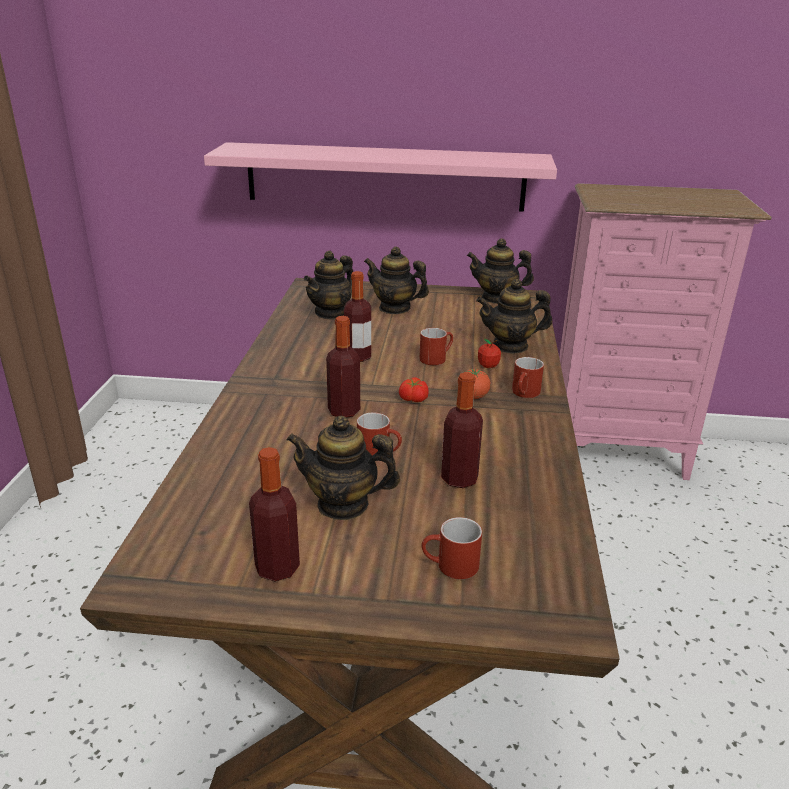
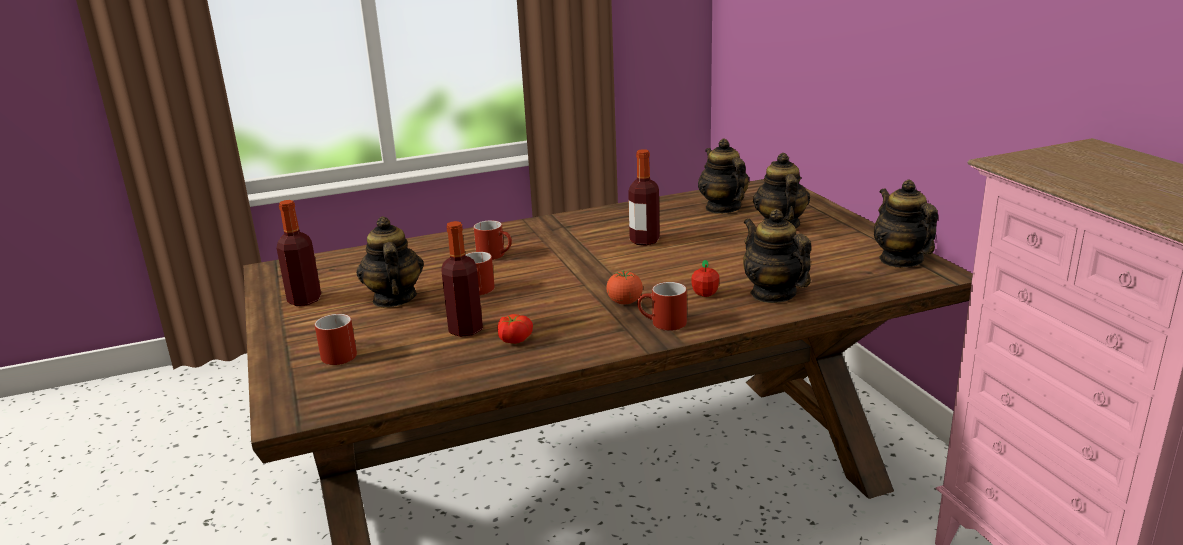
camera: 65 degrees right, 5 degrees down
(331, 313) = (722, 208): teapot -> teapot turned 60 degrees clockwise
(344, 411) = (535, 262): bottle -> none
(385, 177) = (899, 84): pink shelf -> none
(413, 399) = (588, 280): tomato -> tomato (514, 339)
(436, 358) = (689, 269): red mug -> red mug (496, 255)

